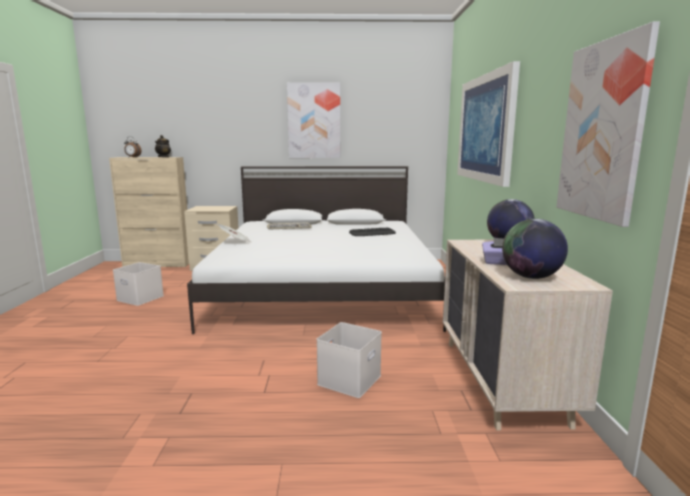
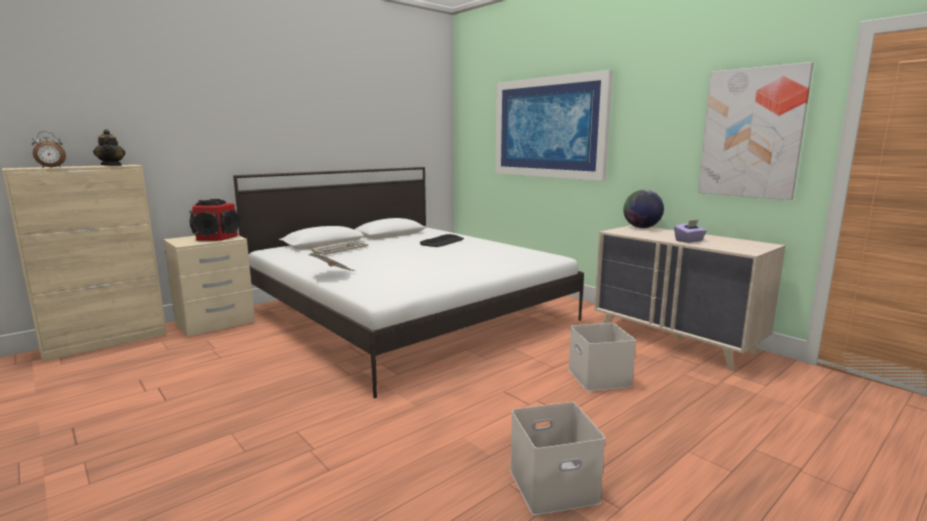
camera: 40 degrees left, 0 degrees up
(141, 298) = (197, 387): white storage box -> white storage box (554, 484)
(218, 208) = (216, 237): none -> speaker
(314, 121) = (323, 114): picture -> none
(531, 277) = (735, 246): globe -> none

